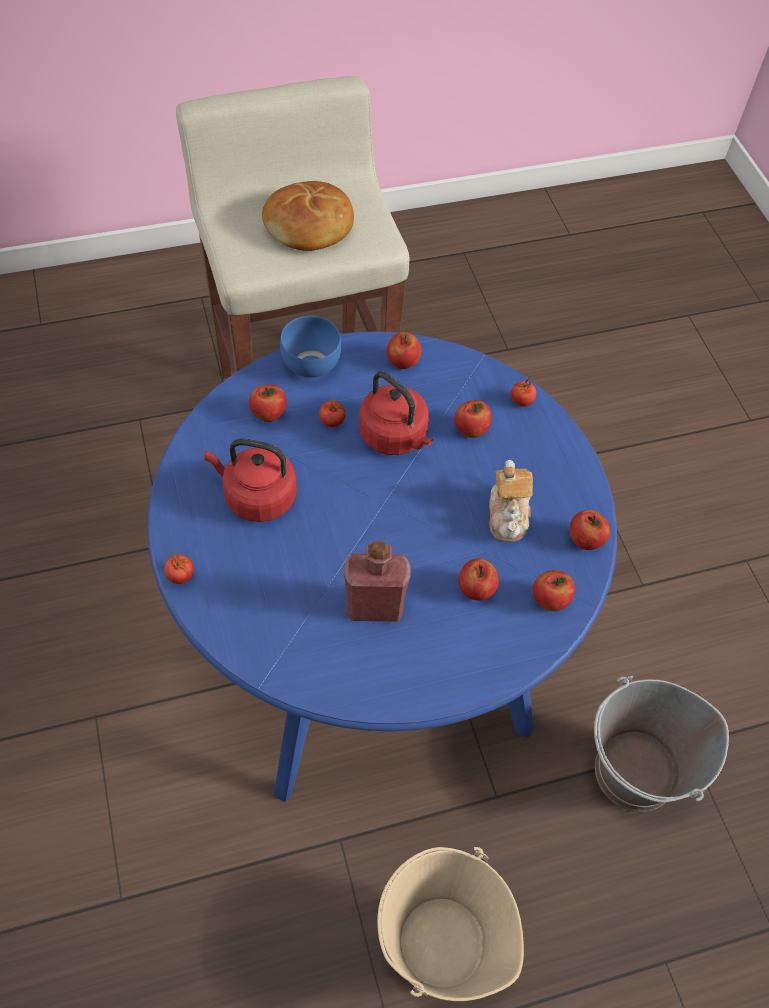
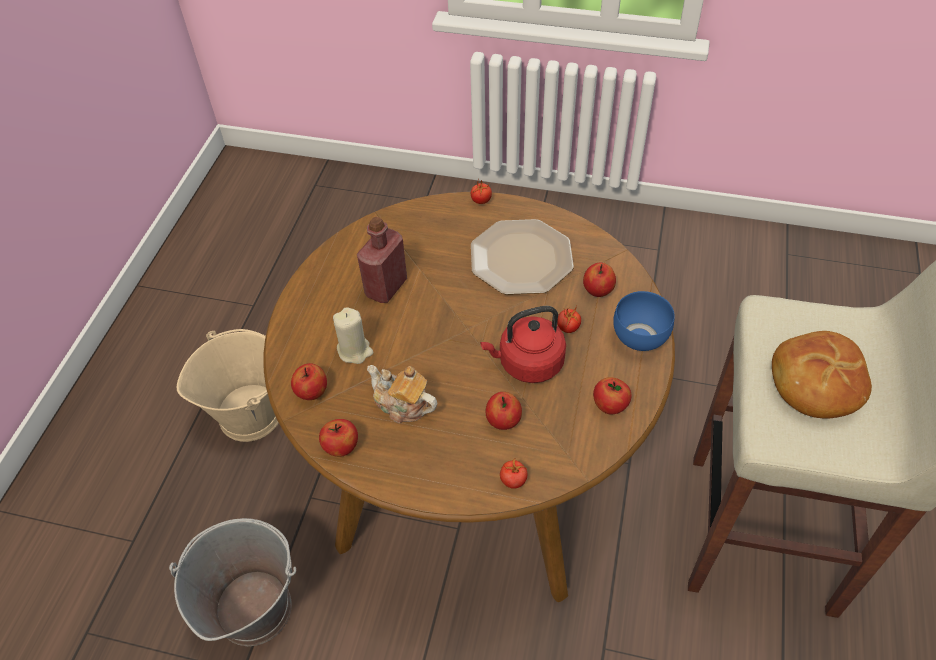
camera: 125 degrees right, 5 degrees down
(256, 497) = (521, 257): red kettle -> plate
(373, 648) = (474, 472): blue dining table -> brown dining table
(476, 590) = (355, 350): apple -> beige candle

